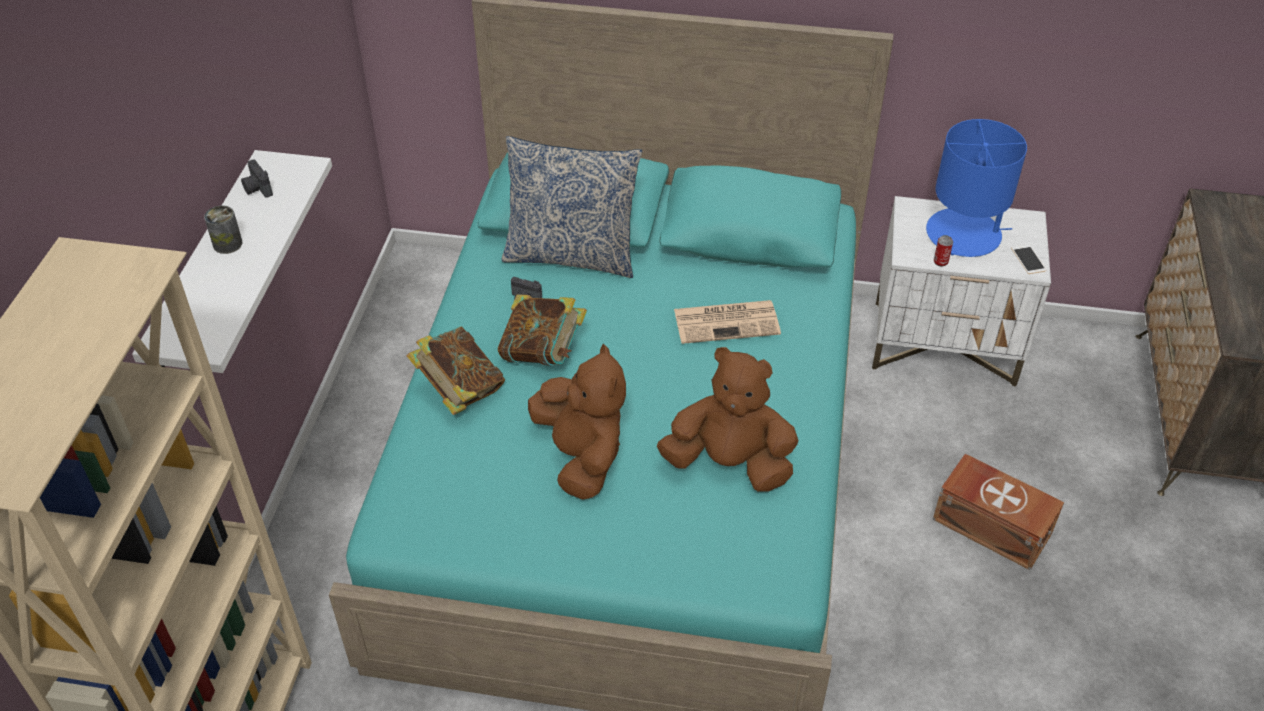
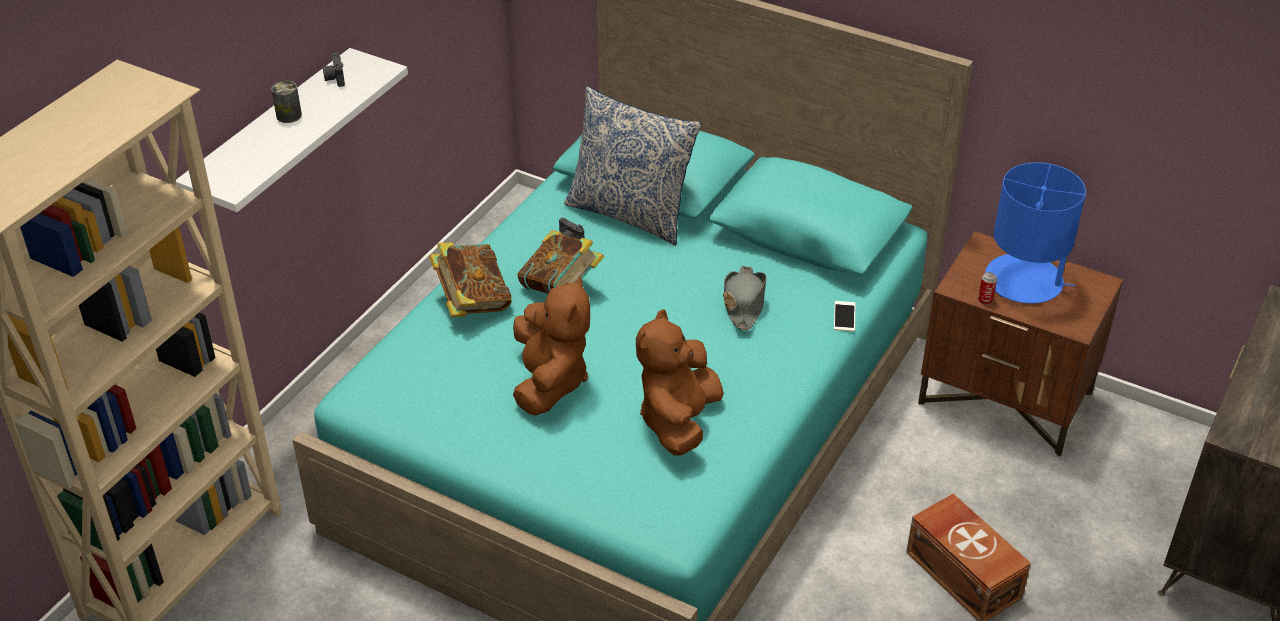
camera: 20 degrees right, 5 degrees down
(728, 321) = (744, 303): newspaper -> grey hat
(729, 463) = (678, 421): brown plush toy -> brown plush toy turned 105 degrees counterclockwise
(945, 344) = (1006, 399): white nightstand -> brown nightstand
(1028, 259) = (1078, 318): phone -> phone (844, 316)

